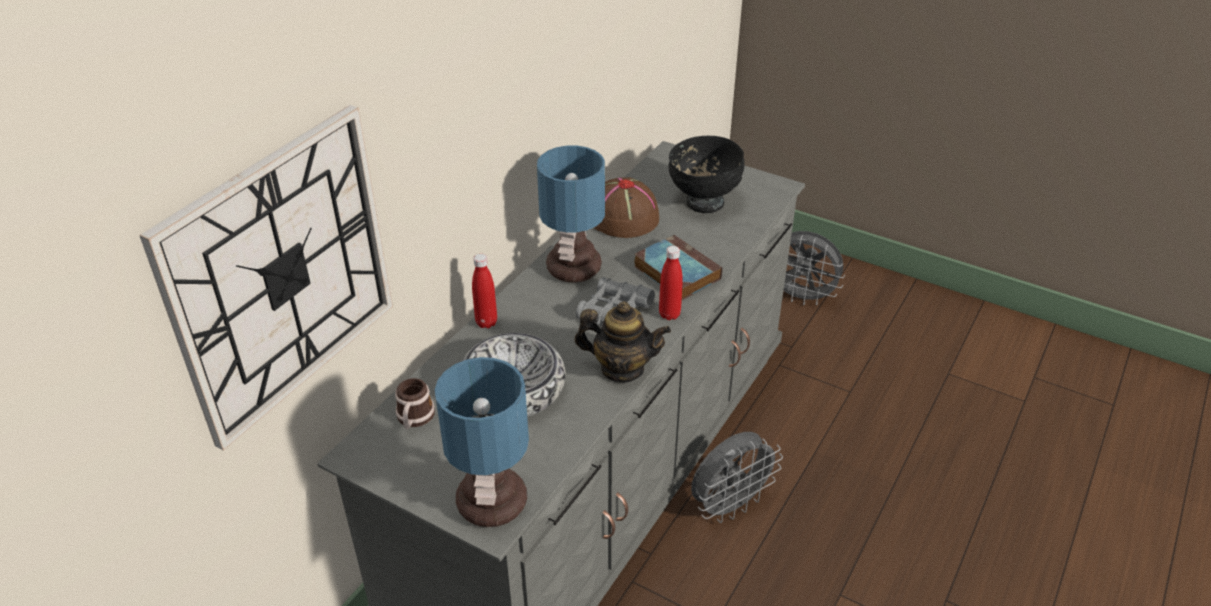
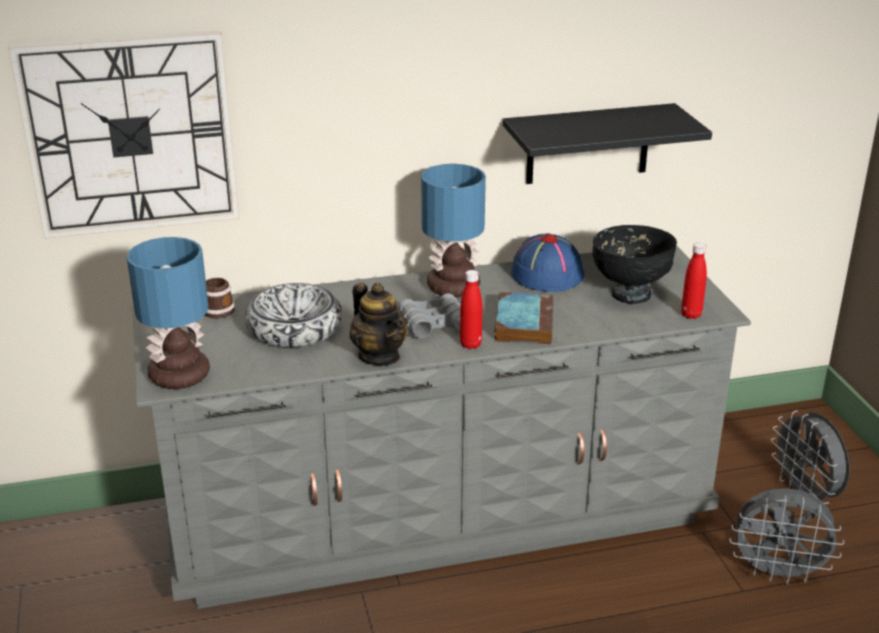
camera: 45 degrees right, 10 degrees down
(486, 322) = (342, 288): red bottle -> red bottle (691, 315)
(610, 81) = (588, 144): none -> black shelf
(622, 217) = (546, 274): brown hat -> blue hat
(729, 506) = (505, 597): grey fan -> grey fan (778, 573)

